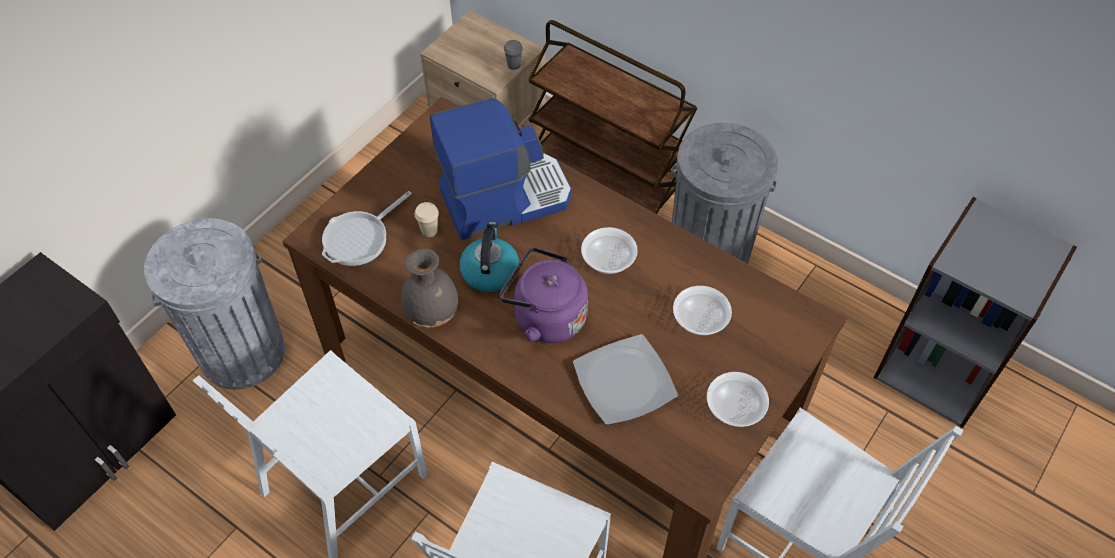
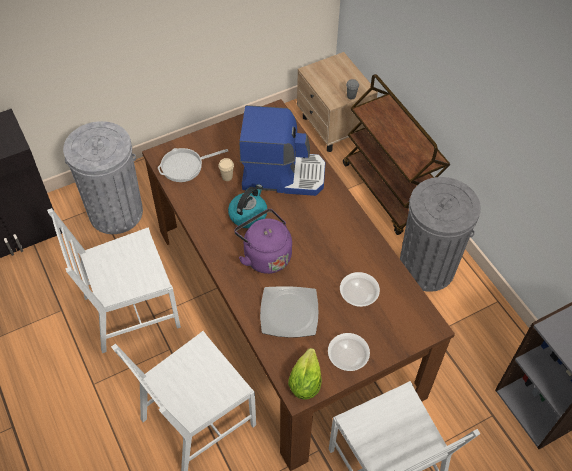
camera: 25 degrees right, 0 degrees up
(433, 313) = (201, 226): grey vase -> none
(608, 259) = (323, 236): bowl -> none
(700, 466) = (305, 382): none -> lettuce

